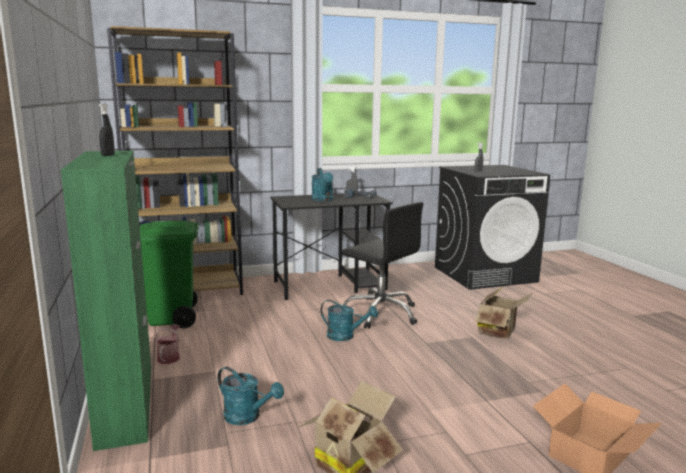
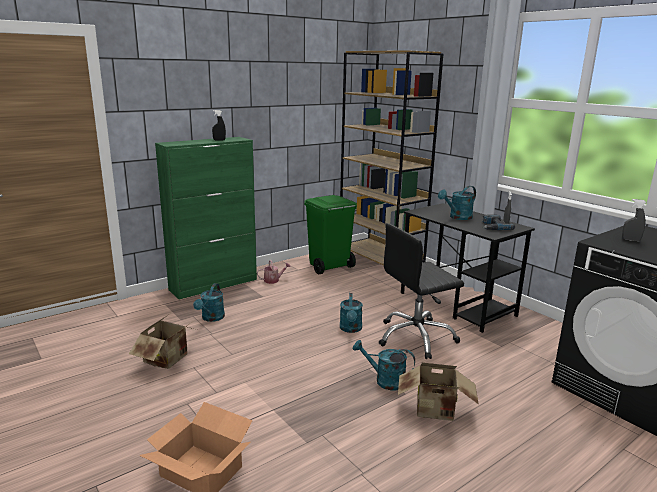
camera: 70 degrees right, 5 degrees up
(381, 313) = (416, 337): black office chair -> black office chair turned 45 degrees clockwise
(449, 340) = (384, 381): none -> turquoise watering can

